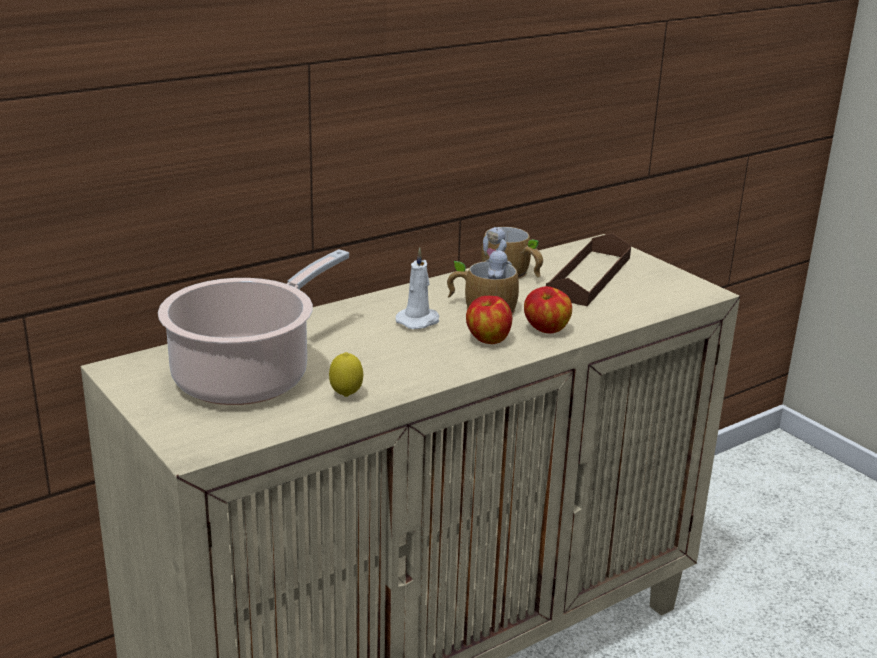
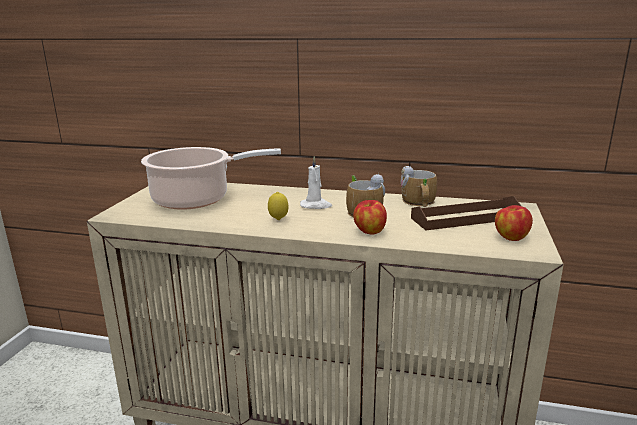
camera: 50 degrees right, 5 degrees down
(346, 396) = (206, 220): lemon -> lemon (278, 220)
(487, 340) = (326, 224): apple -> apple (510, 237)

